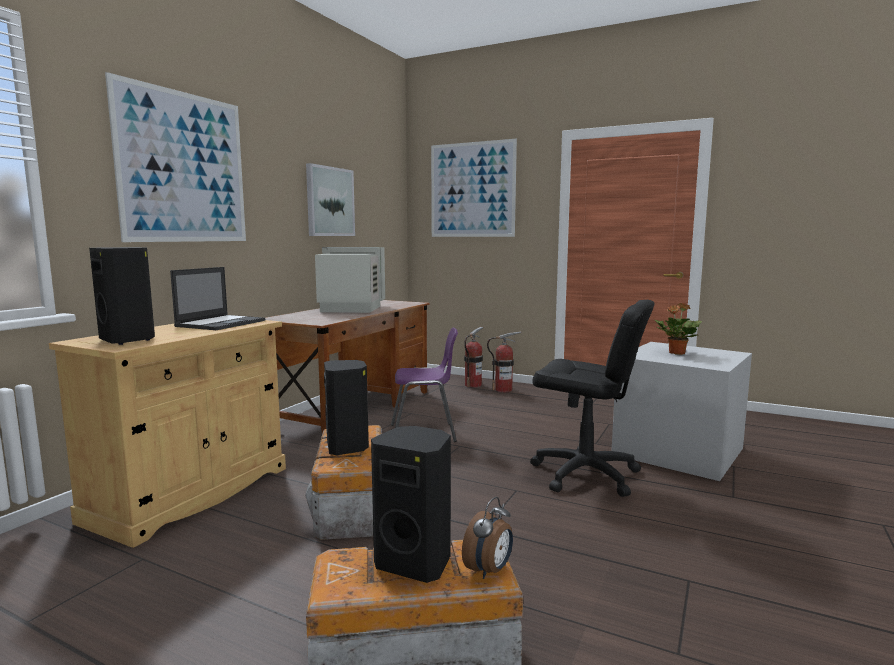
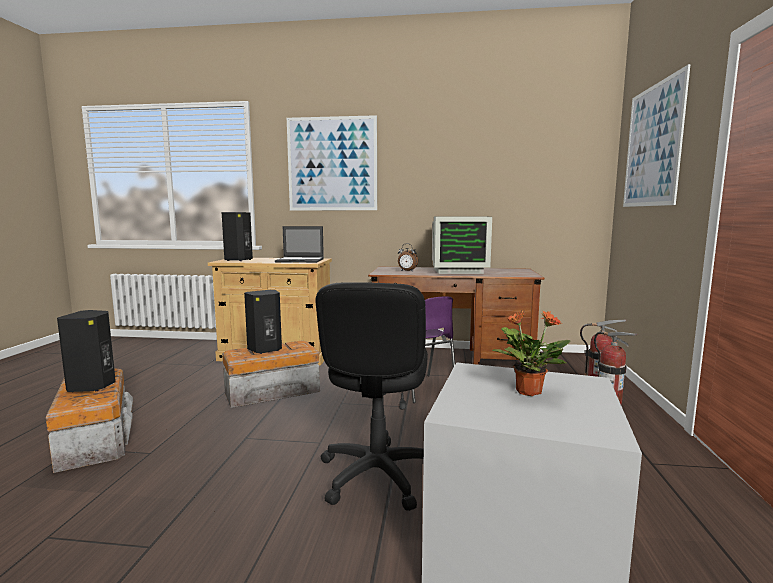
camera: 70 degrees right, 0 degrees up
(329, 201) = (476, 176): picture -> none
(351, 309) = (457, 270): monitor -> monitor turned 105 degrees clockwise
(489, 570) = (72, 403): alarm clock -> alarm clock (407, 271)

